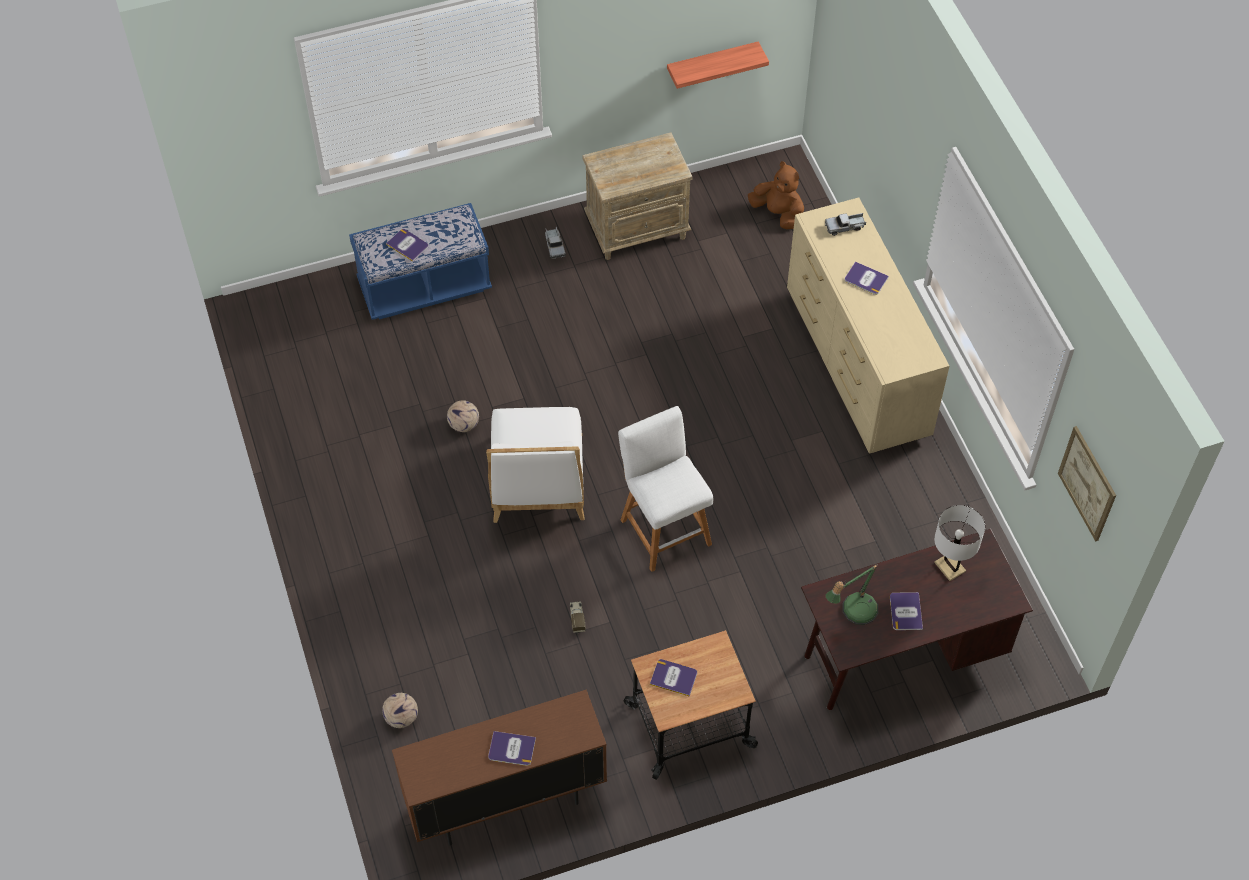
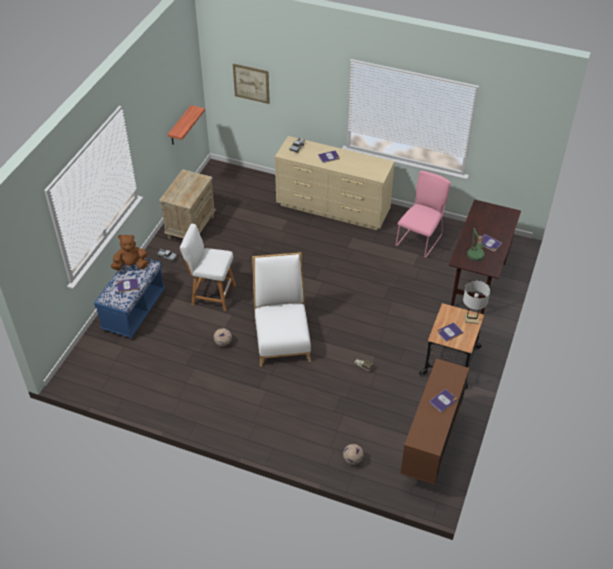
camera: 50 degrees left, 10 degrees down
(538, 485) = (282, 337): white chair -> white chair turned 135 degrees counterclockwise
(663, 528) = (347, 311): white stool -> white stool (211, 294)
(777, 213) = (235, 184): brown plush toy -> brown plush toy (131, 266)
(910, 522) = (420, 239): none -> pink chair
(950, 567) = (481, 219): white table lamp -> white table lamp (471, 319)
(1087, 483) = (510, 141): picture -> picture (251, 83)

